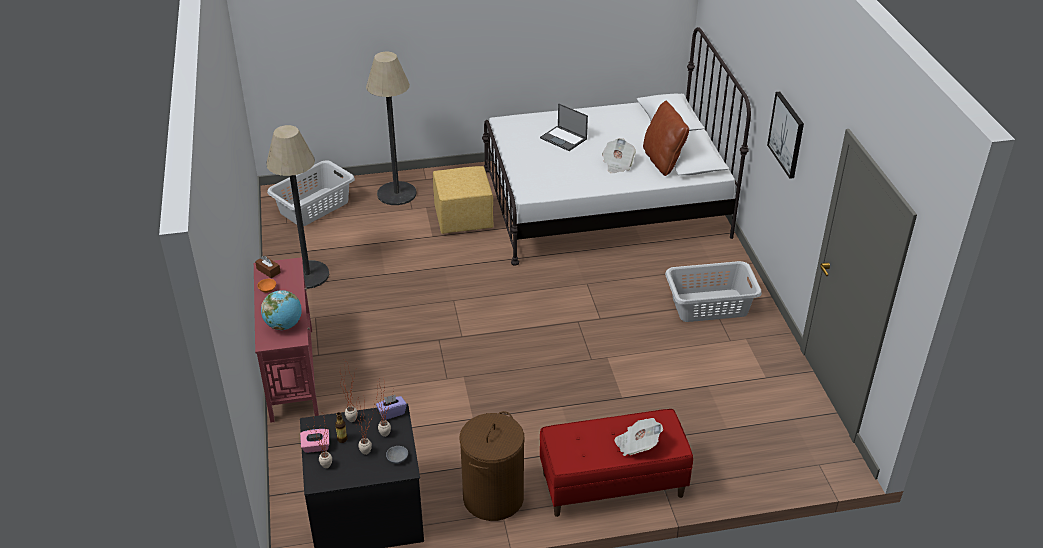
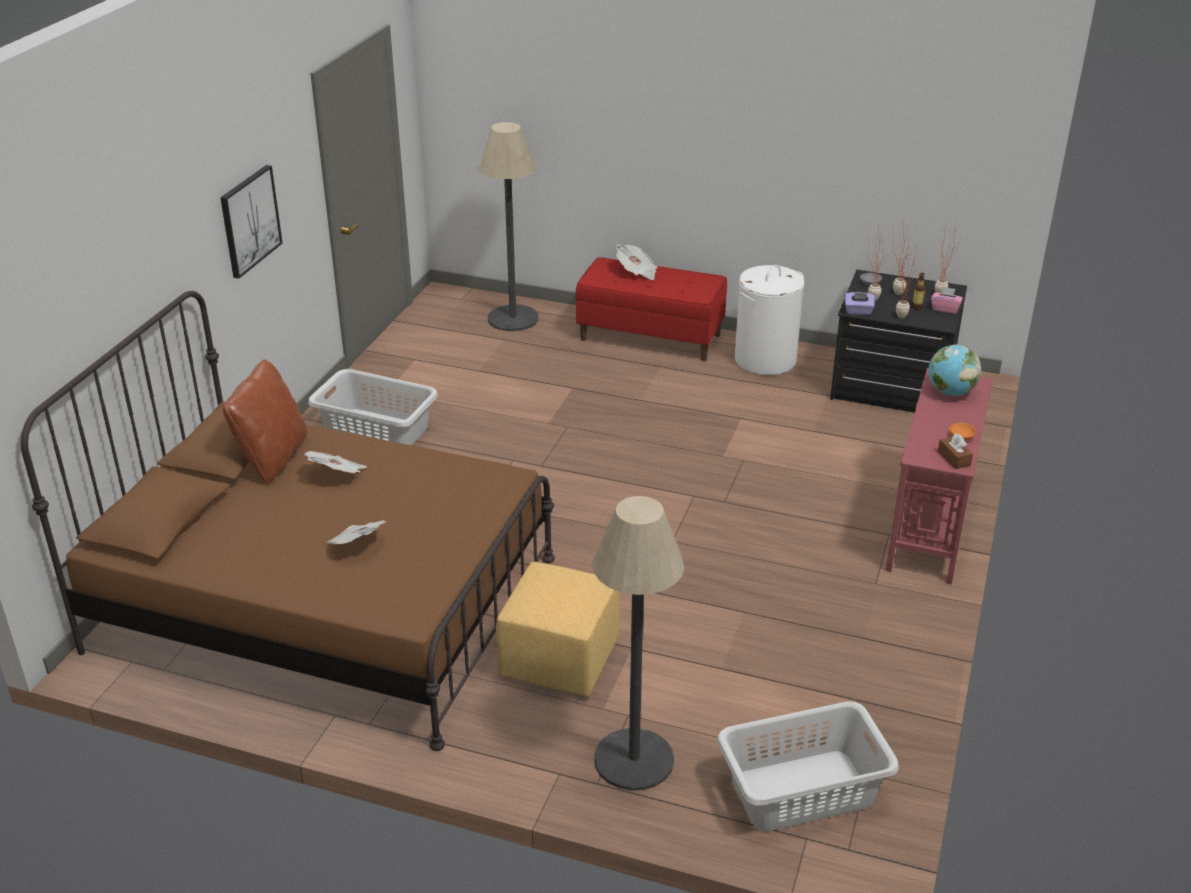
camera: 150 degrees left, 5 degrees down
(307, 275) = (864, 653): floor lamp -> floor lamp (513, 318)
(493, 497) = (765, 360): brown laundry basket -> white laundry basket
(564, 139) = (357, 545): laptop -> newspaper
(604, 203) = (324, 604): white bed -> brown bed

